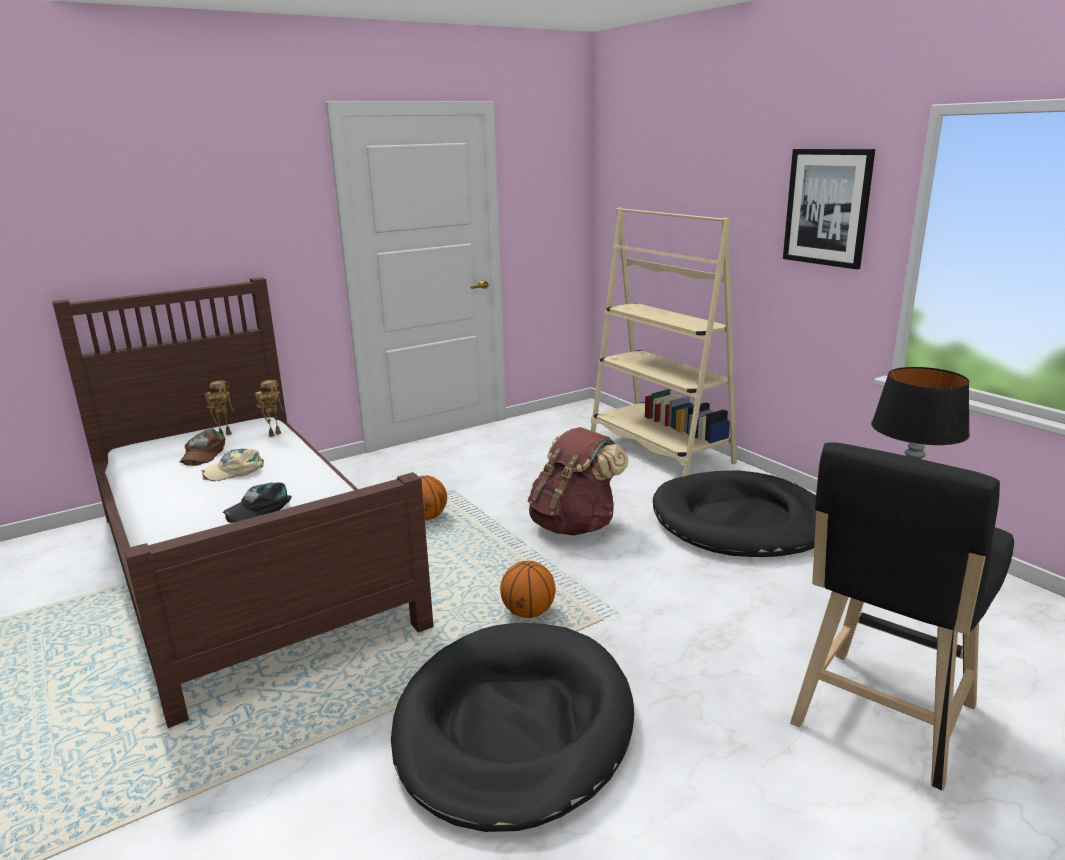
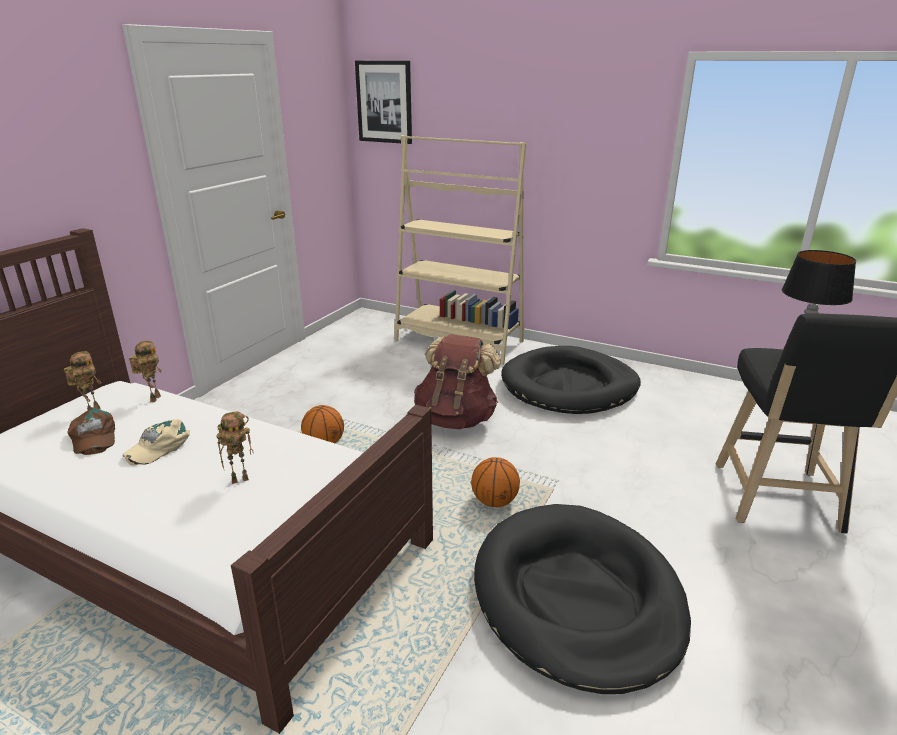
camera: 30 degrees left, 5 degrees up
(260, 508) = (241, 479): black cap -> toy robot
(827, 207) = (599, 131): picture -> picture (384, 102)

